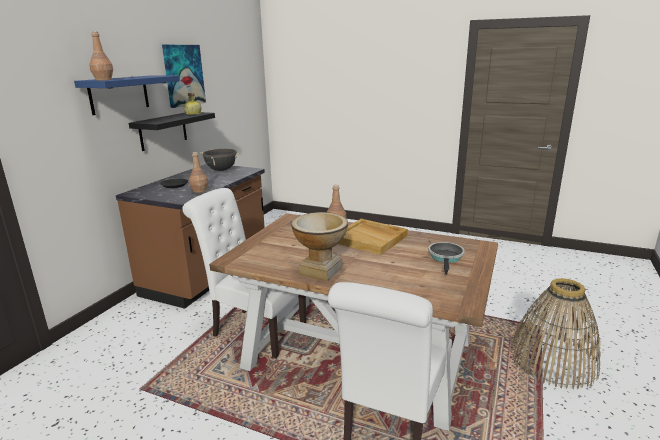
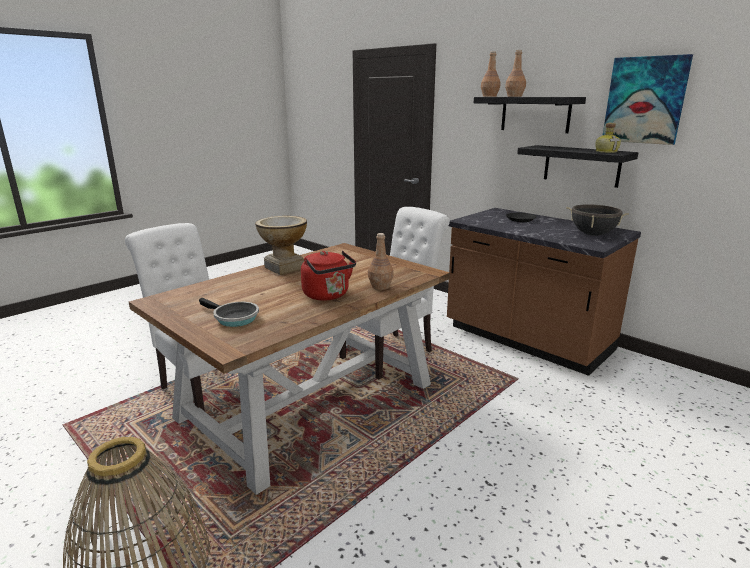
camera: 110 degrees right, 0 degrees up
(119, 94) = (535, 114): blue shelf -> black shelf
(199, 190) = (494, 225): brown bottle -> brown bottle (514, 96)
(370, 239) = (328, 295): beige tray -> red kettle

